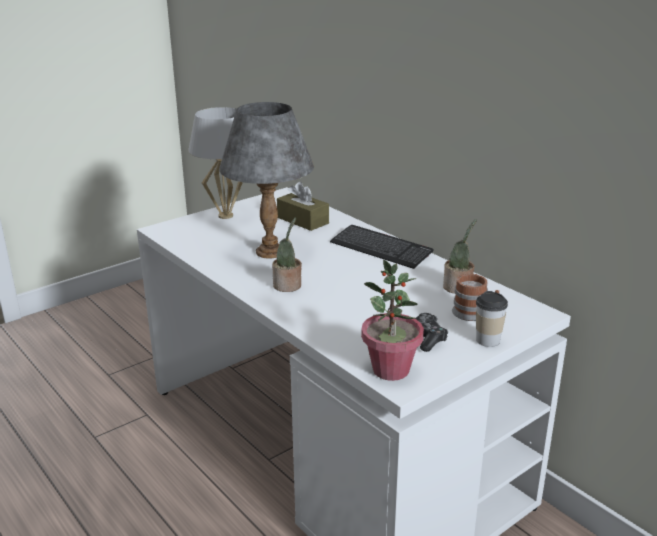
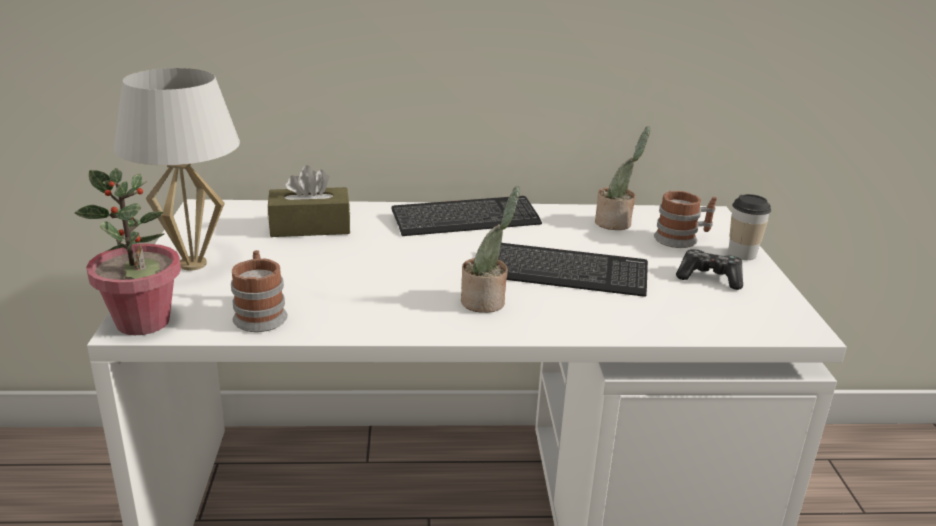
camera: 55 degrees left, 0 degrees up
(202, 245) = (260, 314): none -> mug
(269, 252) = (367, 278): grey table lamp -> none
(357, 294) = (564, 273): none -> keyboard
(390, 370) = (764, 321): potted plant -> potted plant (143, 322)

